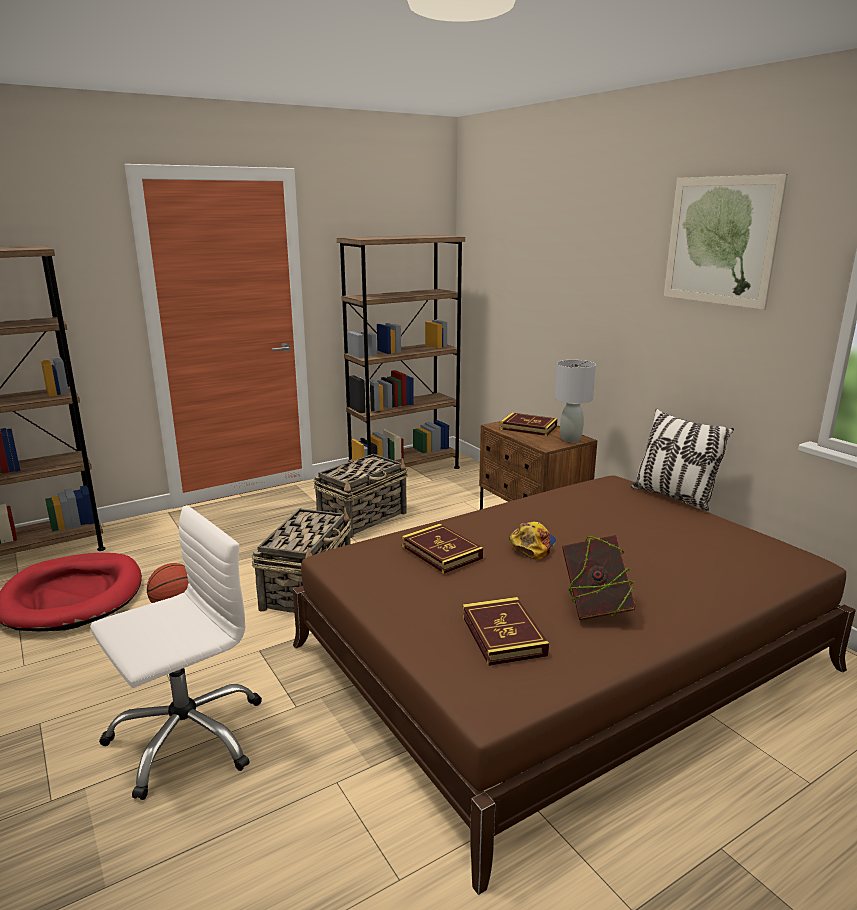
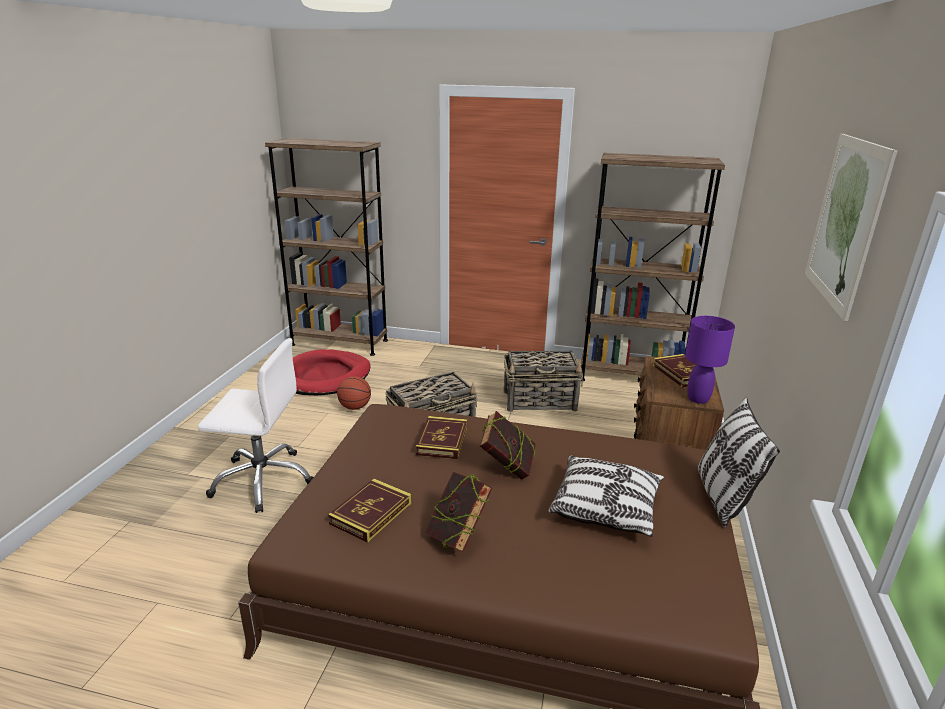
camera: 45 degrees right, 5 degrees up
(532, 545) = (507, 469): cap -> book
(571, 439) = (698, 399): grey table lamp -> purple table lamp
(637, 535) = (605, 508): none -> pillow

